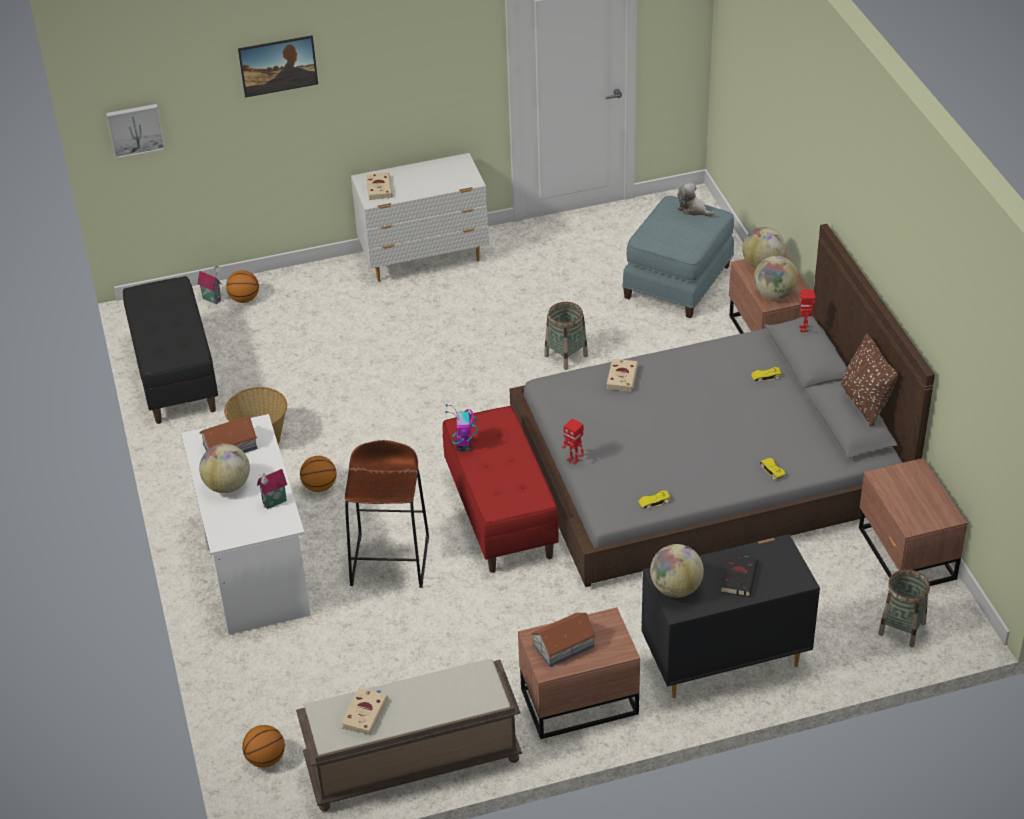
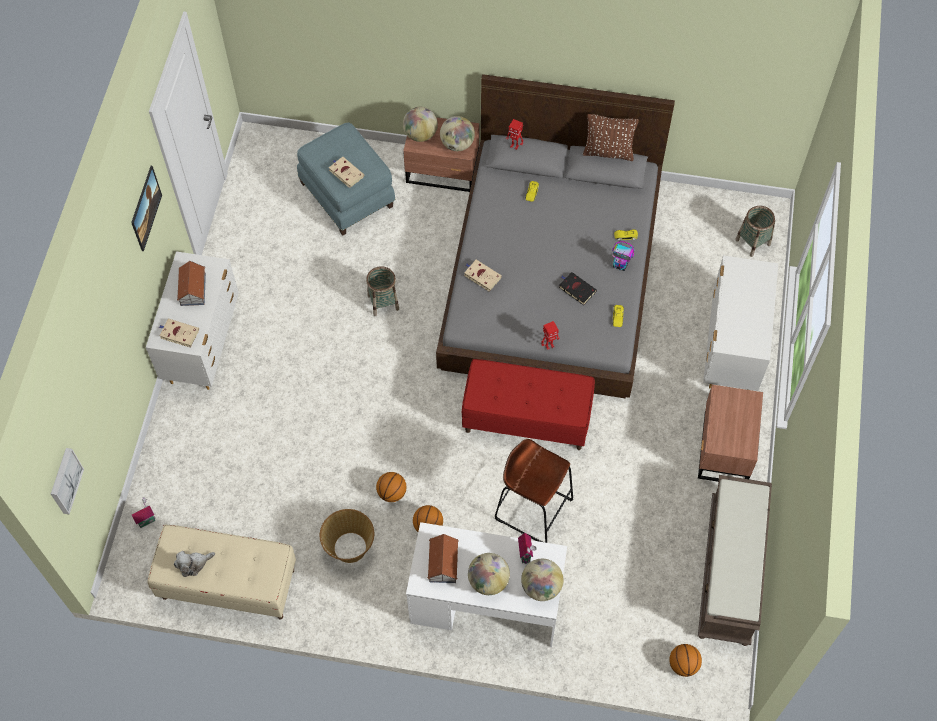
camera: 65 degrees left, 20 degrees up
(175, 375) = (228, 584): black bench -> beige bench
(244, 299) = (163, 496): basketball -> basketball (391, 493)
(280, 78) = (101, 337): picture -> picture (148, 215)
(365, 713) = (734, 577): beige book -> beige book (345, 173)
(463, 446) = (499, 407): toy robot -> toy robot (620, 265)
(562, 646) = (731, 431): toy house -> toy house (192, 290)
(676, 588) = (740, 341): globe -> globe (541, 586)
(693, 210) = (330, 143): plush toy -> plush toy (193, 564)
(723, 661) = (731, 350): black dresser -> white dresser
(738, 577) = (747, 301): black book -> black book (576, 289)
(905, 555) = (693, 206): brown nightstand -> none

